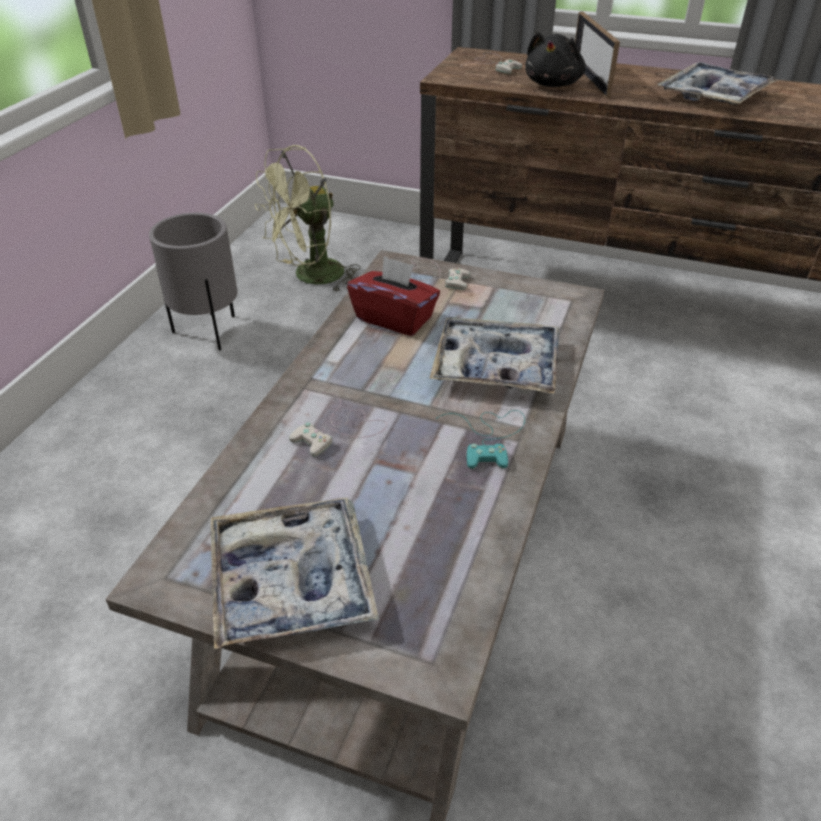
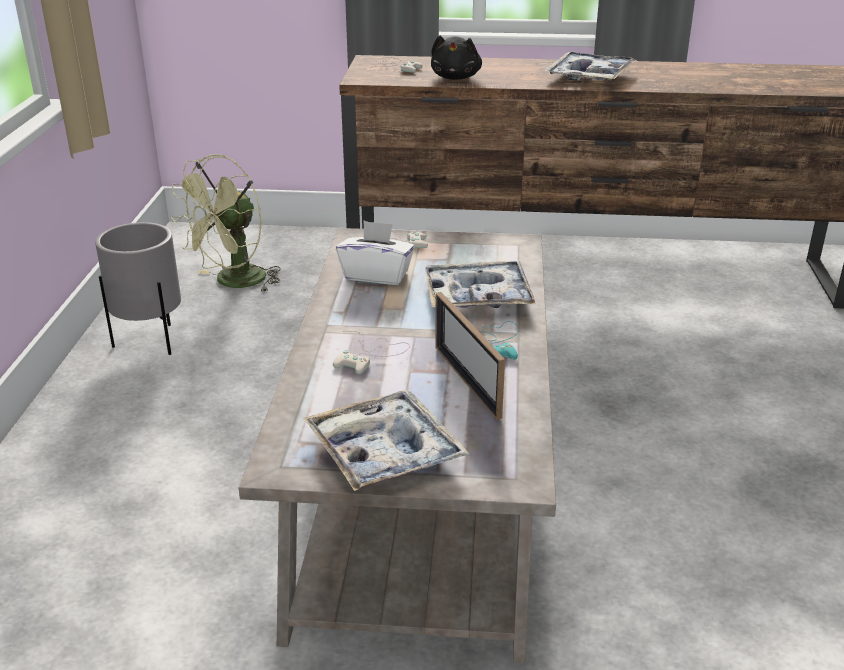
camera: 15 degrees left, 10 degrees down
(394, 318) = (376, 275): red tissue box -> white tissue box
(590, 79) = (485, 72): picture frame -> picture frame (467, 381)

